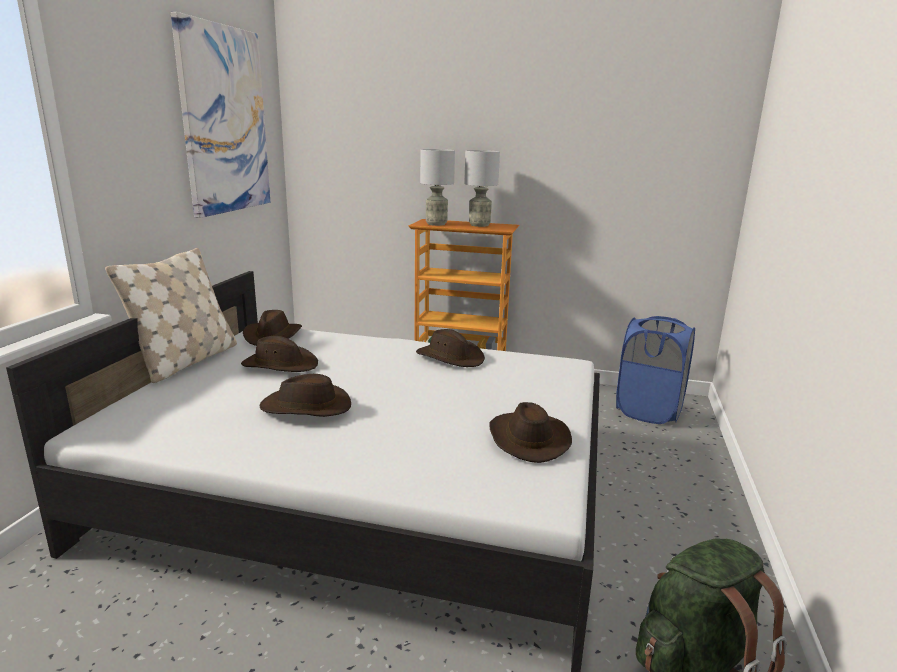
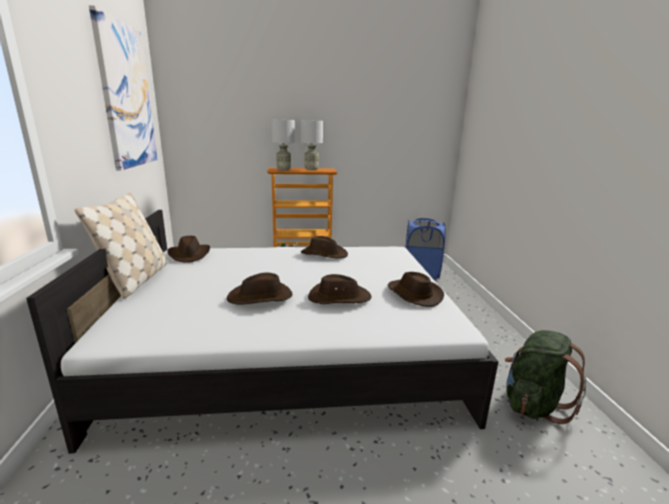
camera: 20 degrees left, 0 degrees up
(280, 364) = (214, 272): brown hat -> brown hat (339, 297)

